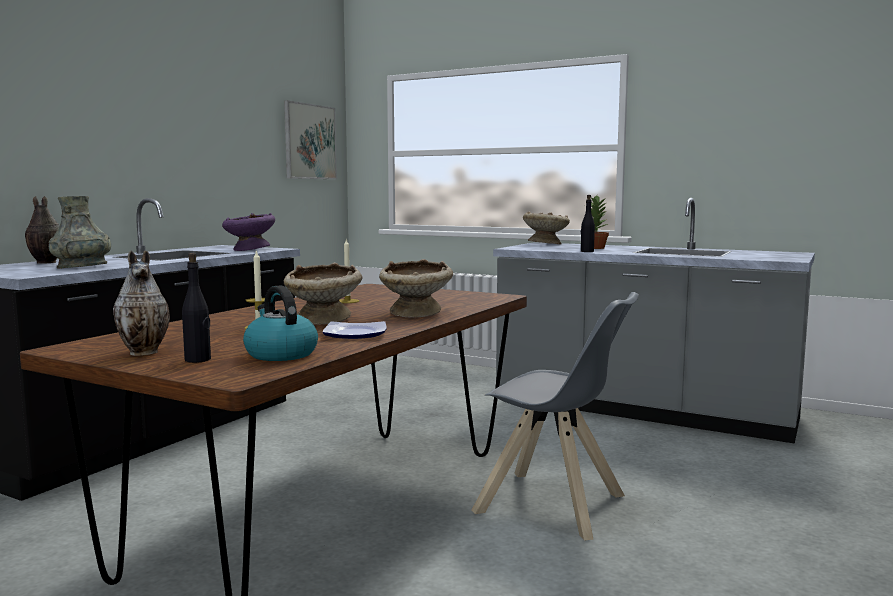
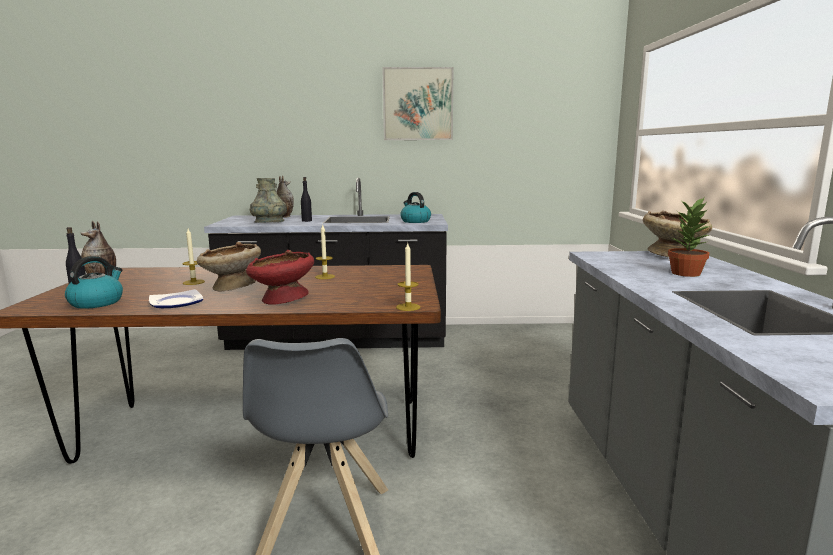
camera: 60 degrees right, 5 degrees up
(249, 250) = (415, 221): purple bowl -> kettle
(310, 141) = (560, 124): picture -> picture (418, 104)
(417, 313) = (282, 300): beige bowl -> red bowl
(505, 297) = (408, 307): none -> candle
(587, 251) = (627, 276): black bottle -> black bottle (307, 221)

